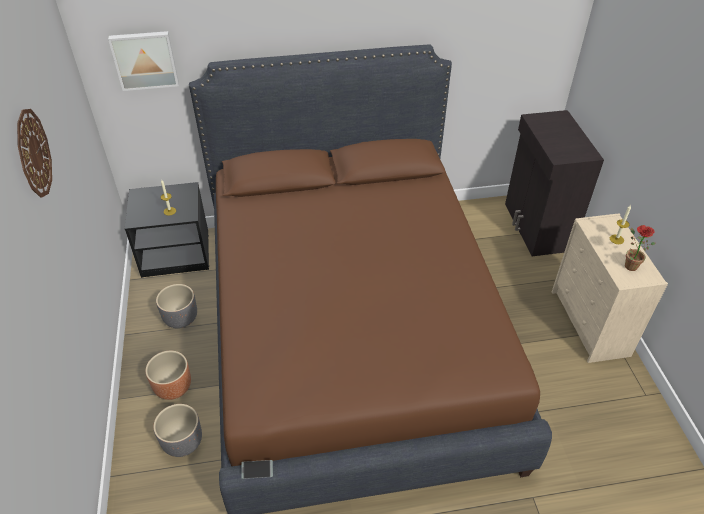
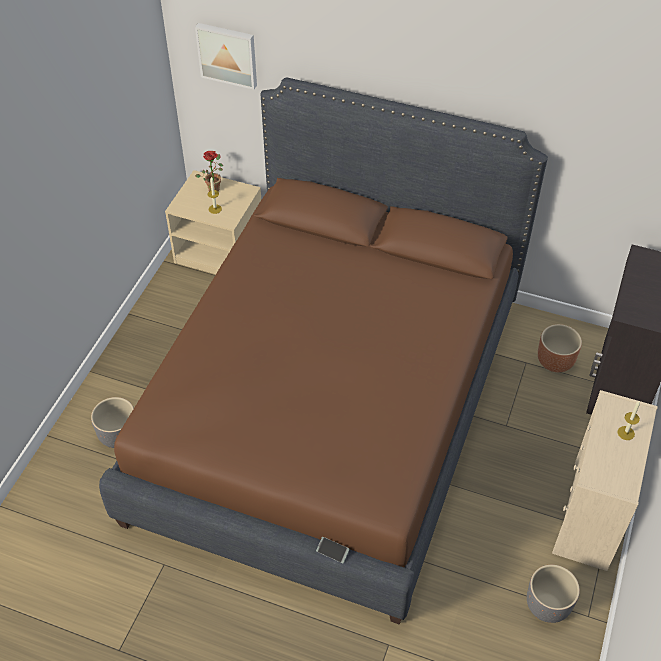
camera: 30 degrees right, 5 degrees up
(33, 153) = (56, 134): wall clock -> none
(173, 387) = (140, 382): brown planter -> brown planter (555, 361)
(176, 253) = (220, 251): black nightstand -> beige nightstand
(180, 318) = (185, 319): grey planter -> grey planter (547, 604)
(257, 471) = (135, 485): phone -> phone (332, 551)
(628, 264) = (613, 465): potted plant -> potted plant (214, 187)

